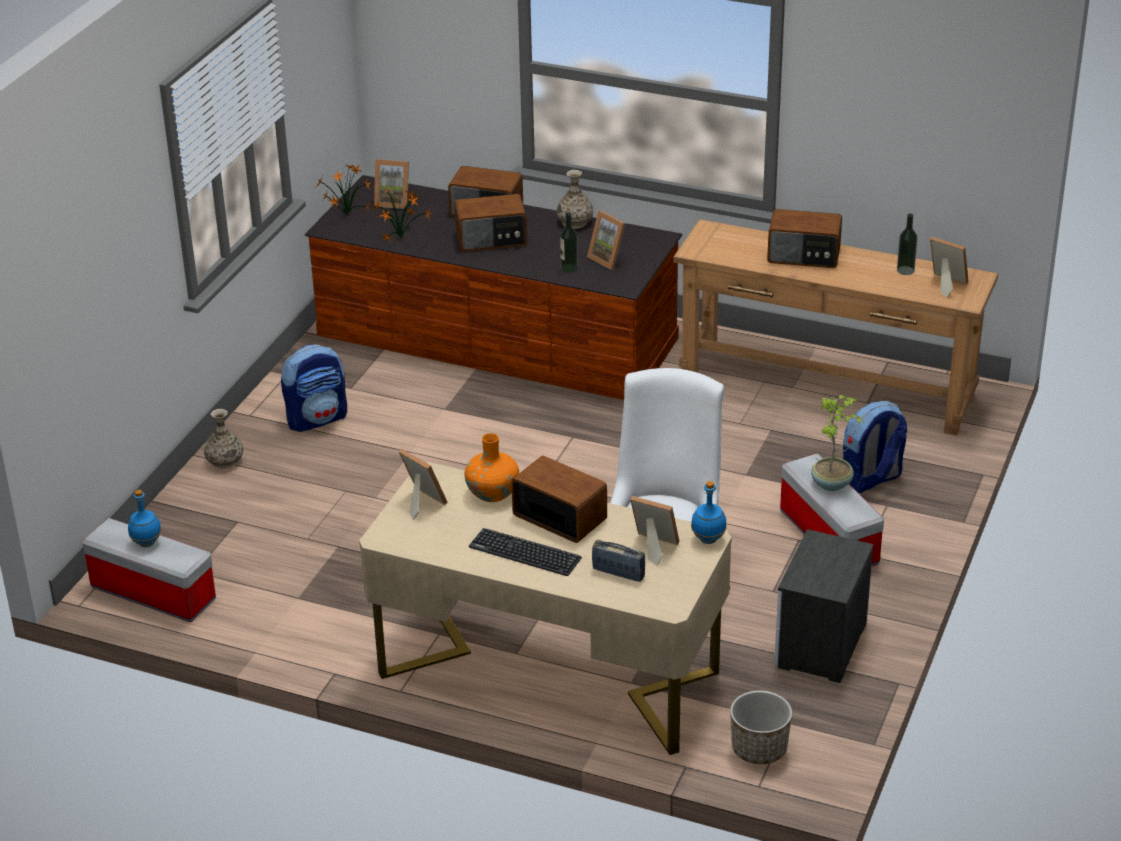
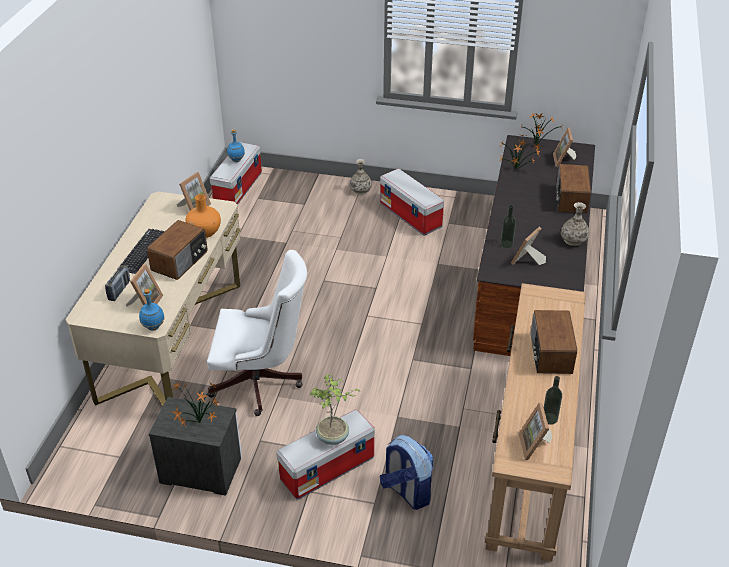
camera: 80 degrees right, 5 degrees up
(317, 419) = (411, 215): backpack -> storage box
(492, 239) = (532, 206): radio -> none
(759, 749) = (94, 444): planter -> none
(832, 560) = (198, 423): none -> potted plant
(945, 284) = (535, 446): picture frame -> picture frame turned 150 degrees clockwise

